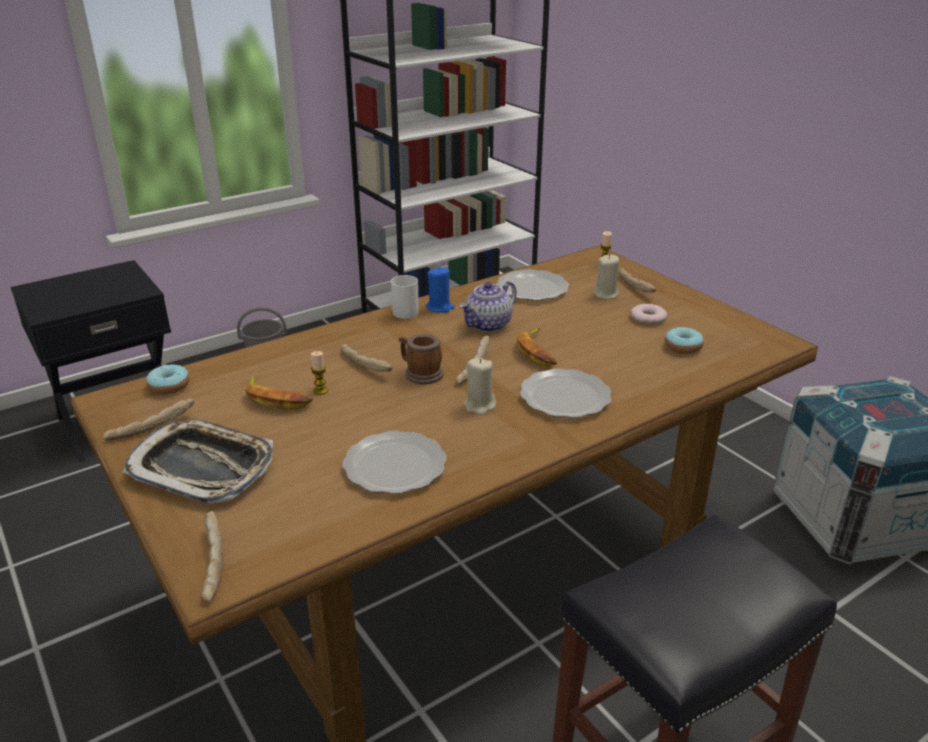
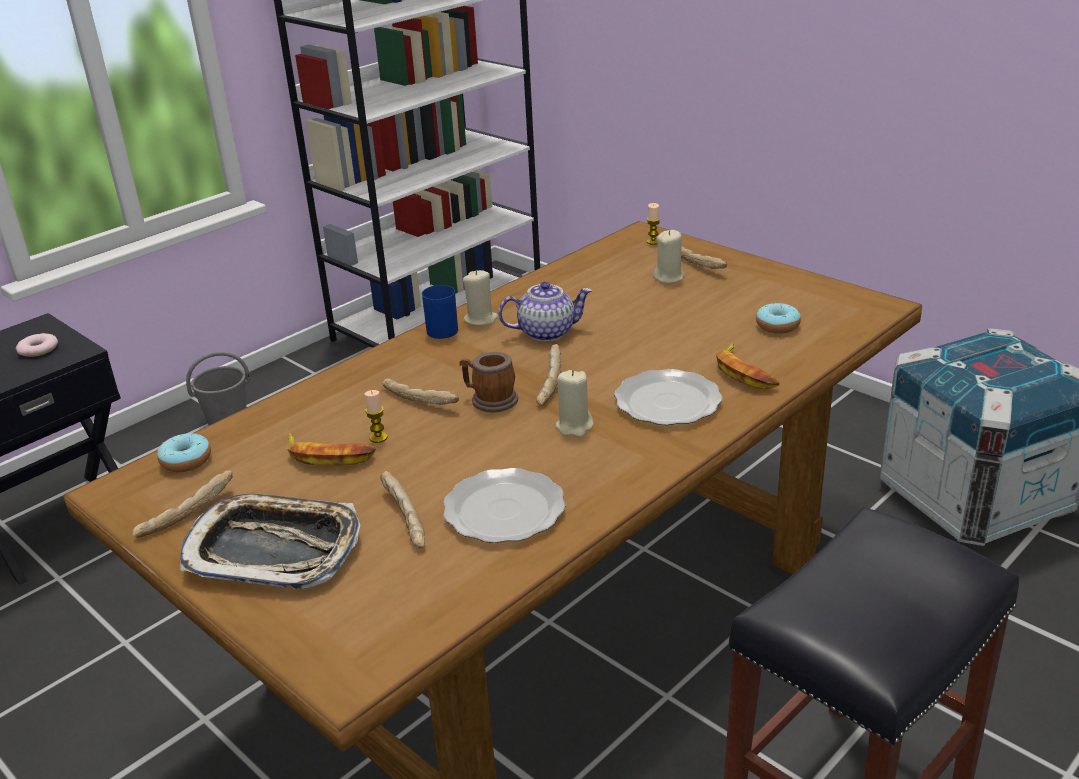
camera: 10 degrees left, 0 degrees up
(211, 564) = (334, 656): bread -> bread (403, 519)
(405, 311) = (441, 329): white mug -> blue mug
(440, 307) = (481, 319): blue candle -> beige candle
(488, 325) = (547, 332): teapot -> teapot turned 135 degrees counterclockwise
(533, 288) = (582, 281): plate -> none
(537, 352) = (616, 355): banana -> banana (745, 373)
(648, 318) = (727, 298): donut -> donut (38, 349)

